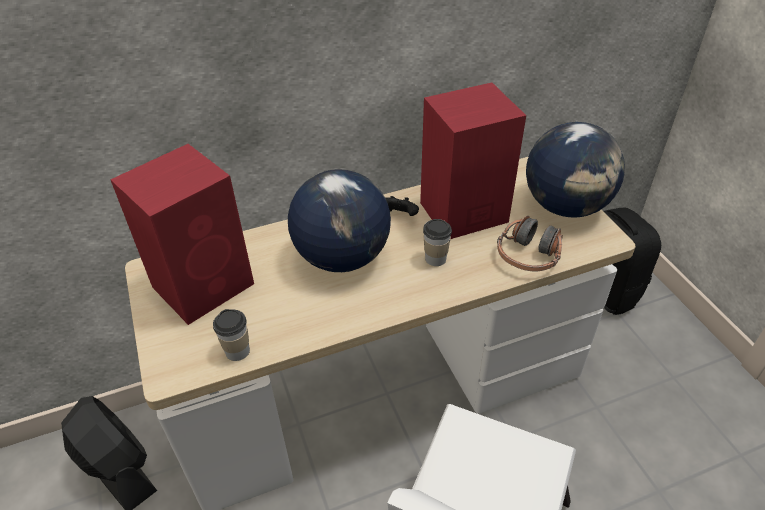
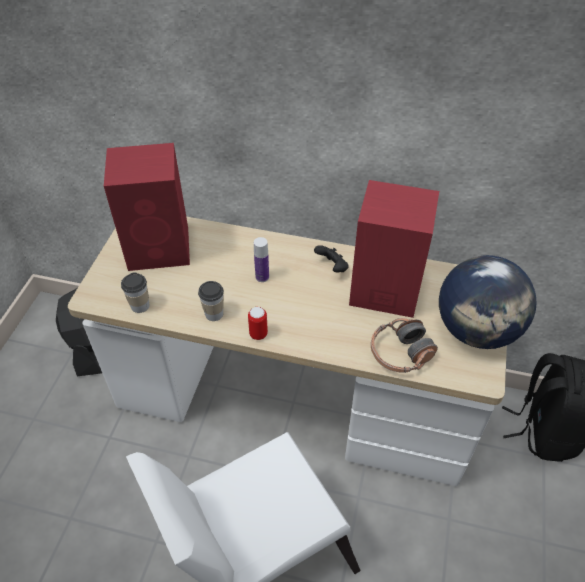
camera: 35 degrees right, 5 degrees up
(341, 257) = (262, 277): globe -> bottle
(390, 309) = (258, 334): none -> can
(435, 258) = (326, 315): cup -> cup (214, 313)

